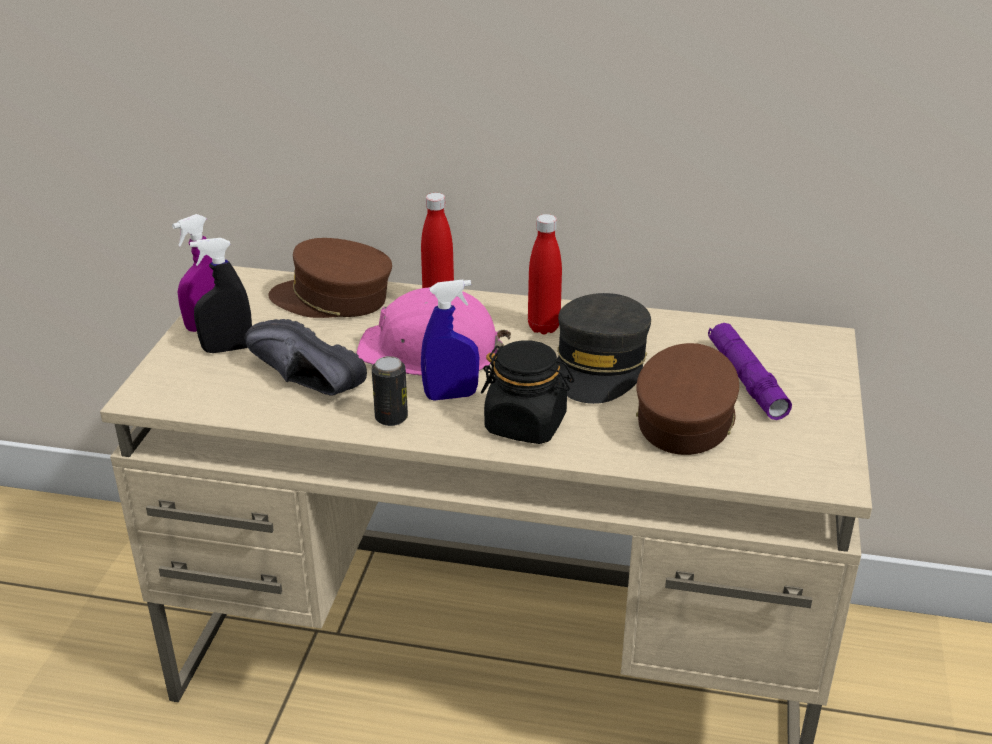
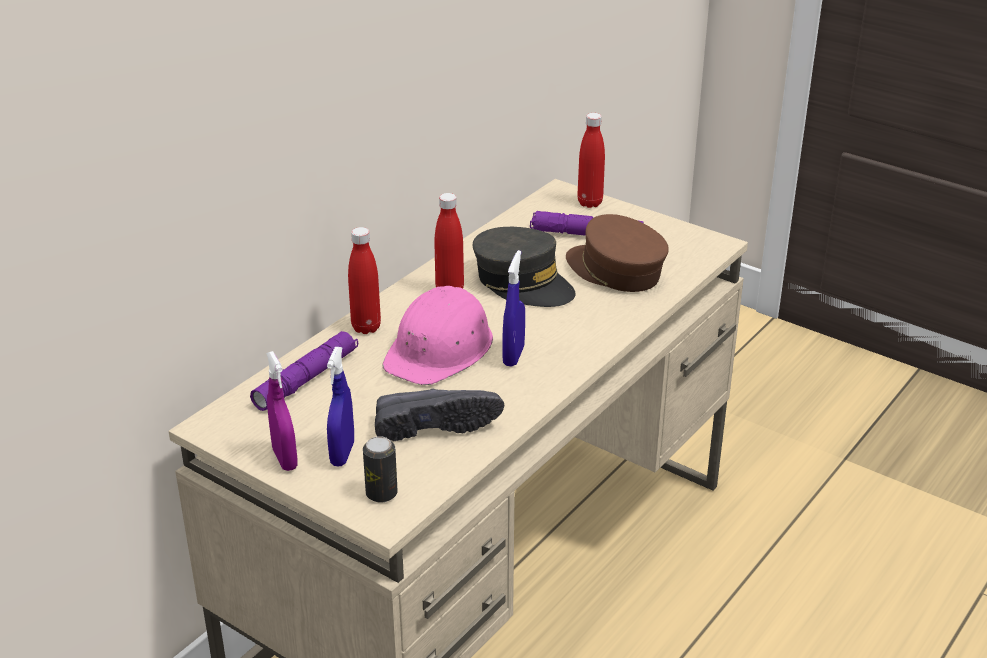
camera: 65 degrees left, 0 degrees up
(227, 349) = (342, 454): black spray bottle -> blue spray bottle
(300, 382) = (435, 424): black shoe -> black shoe turned 150 degrees counterclockwise
(333, 299) = (306, 379): brown cap -> purple flashlight
(391, 418) = (523, 390): can -> can (381, 493)
(526, 424) = (576, 333): black jar -> none
(824, 364) = (590, 203): none -> red bottle

